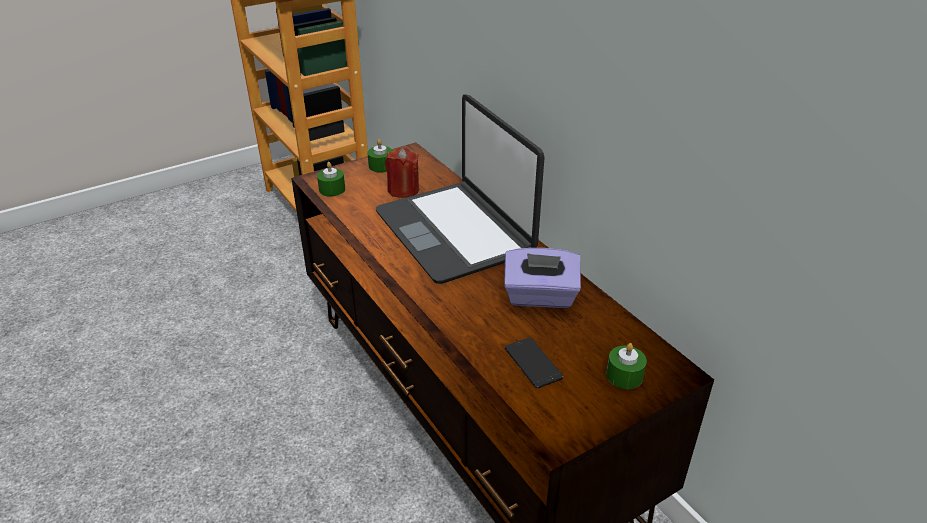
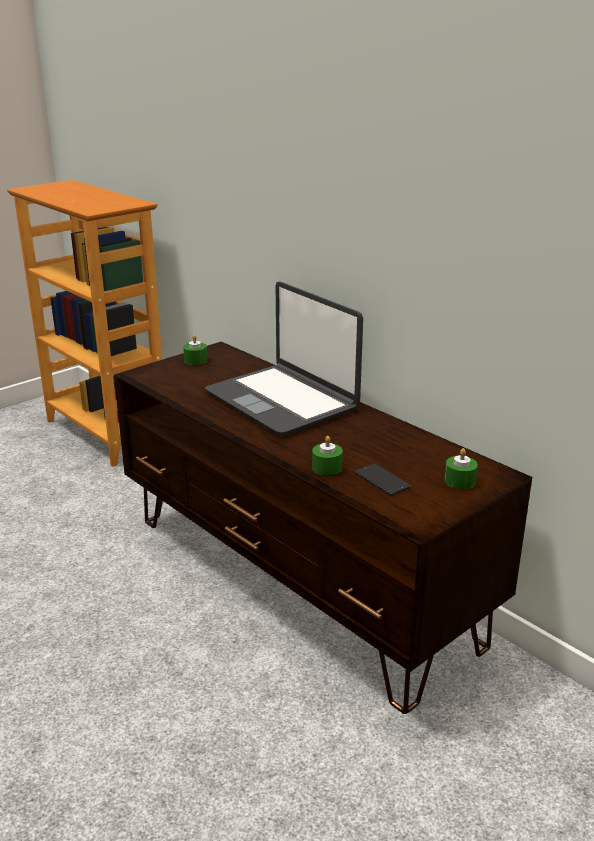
camera: 10 degrees left, 10 degrees down
(332, 189) = (156, 380): green candle -> green candle (327, 467)
(403, 190) = (223, 375): red candle -> none
(540, 297) = (372, 437): purple tissue box -> none

